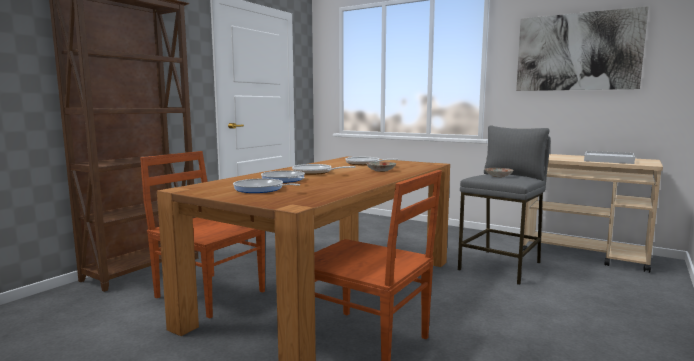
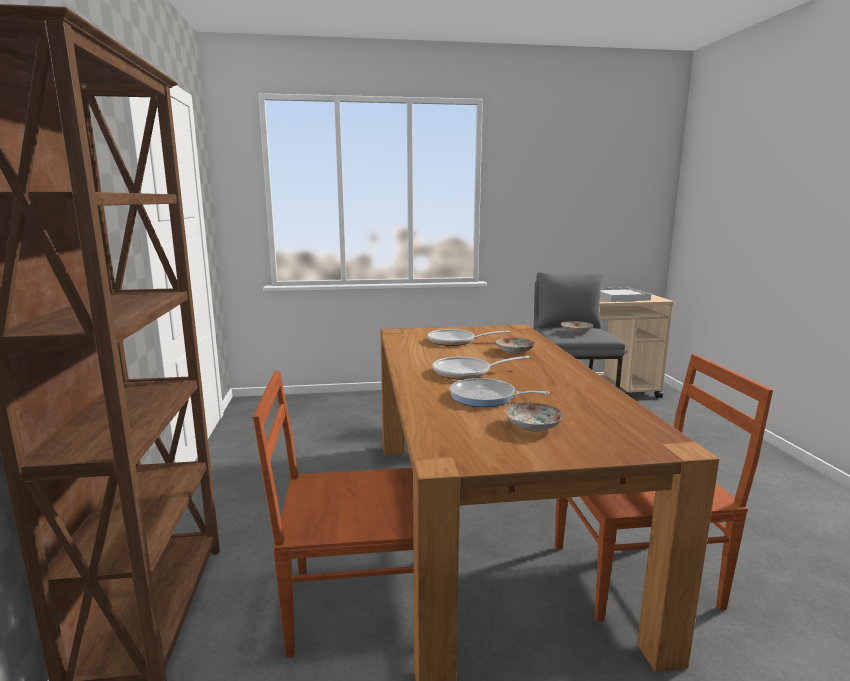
camera: 40 degrees left, 5 degrees up
(261, 189) = (533, 426): frying pan -> plate
(577, 52) = (573, 184): picture -> none

